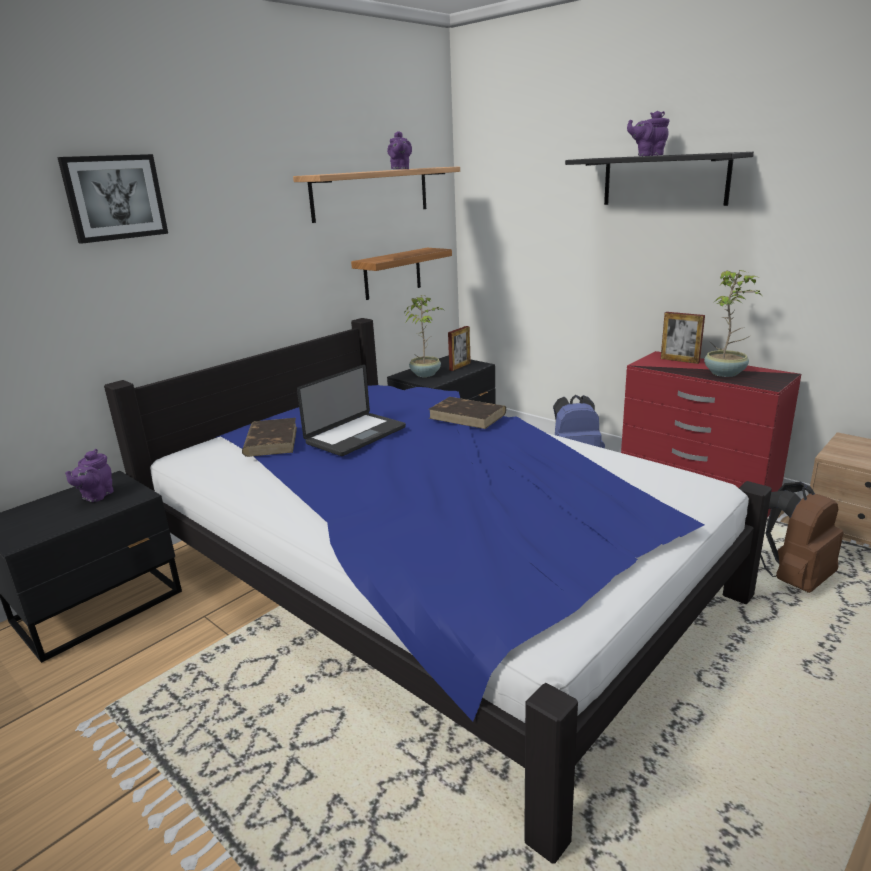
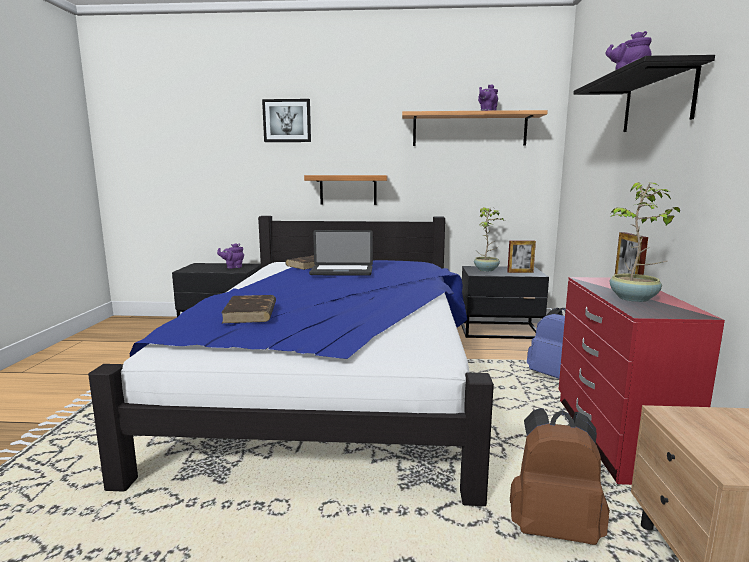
camera: 50 degrees right, 10 degrees down
(392, 273) = (482, 190): shelf -> shelf (348, 189)
(468, 416) = (414, 280): brown book -> brown book (250, 313)

